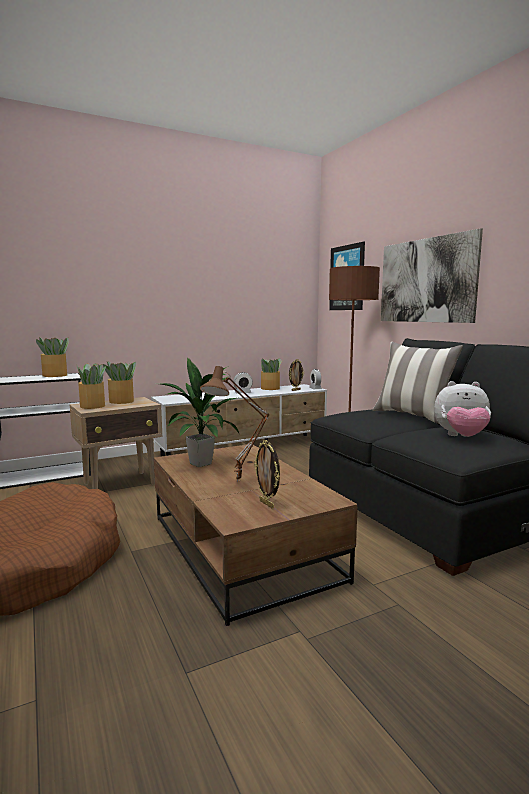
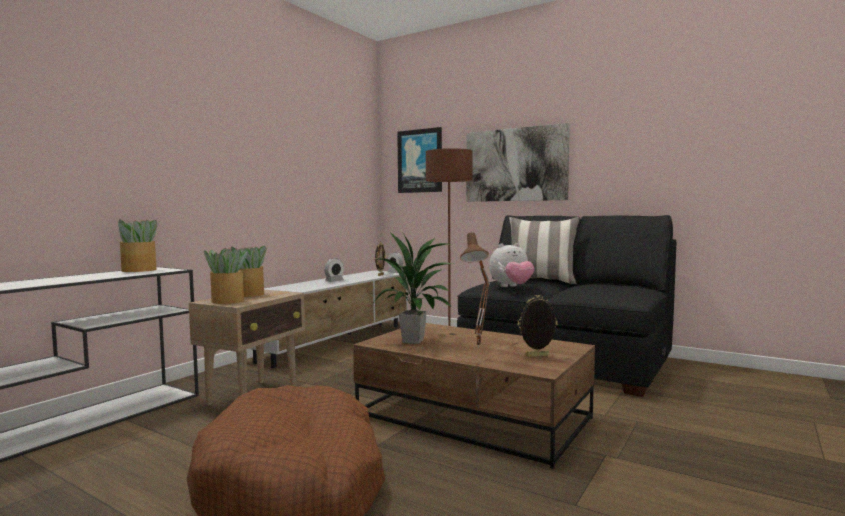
camera: 30 degrees left, 5 degrees down
(267, 504) = (537, 356): picture frame -> picture frame turned 150 degrees clockwise
(270, 388) = (352, 276): potted plant -> none
(461, 437) = (609, 288): plush toy -> plush toy (511, 287)

